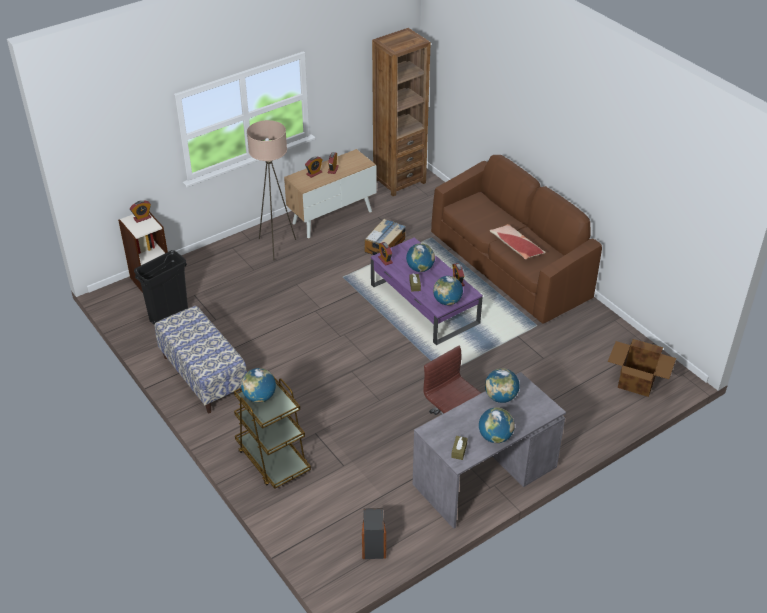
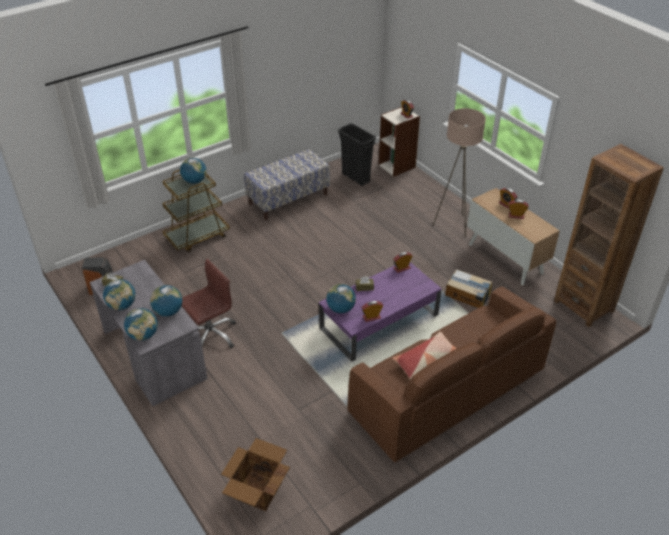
camera: 90 degrees right, 0 degrees up
(420, 268) = (390, 291): globe -> globe (143, 335)

